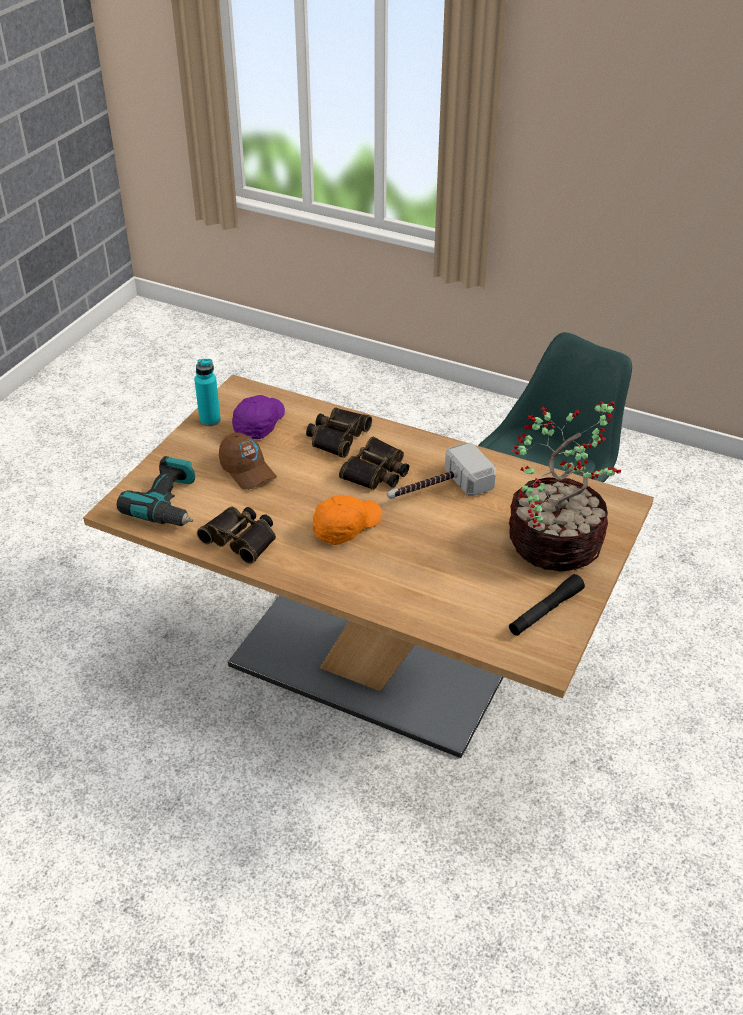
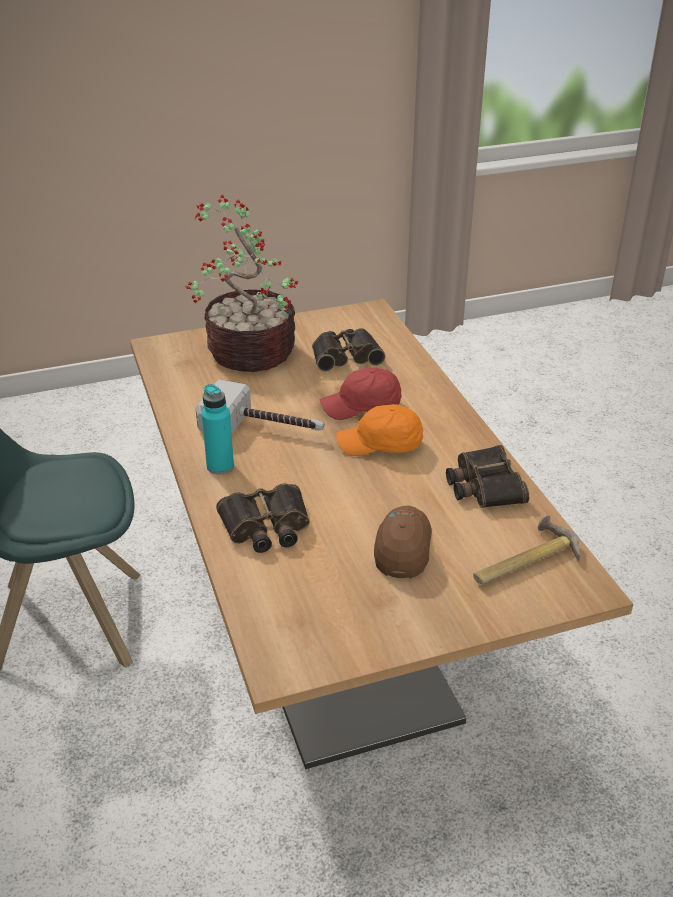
camera: 135 degrees left, 5 degrees down
(169, 504) = (523, 560): power drill -> hammer
(210, 420) = (369, 641): turquoise bottle -> turquoise bottle (220, 466)
(259, 424) = (321, 596): purple cap -> none
(377, 472) = (286, 470): binoculars -> binoculars (346, 356)
(400, 549) = (362, 406): none -> red cap
(545, 611) = (328, 328): black flashlight -> none

